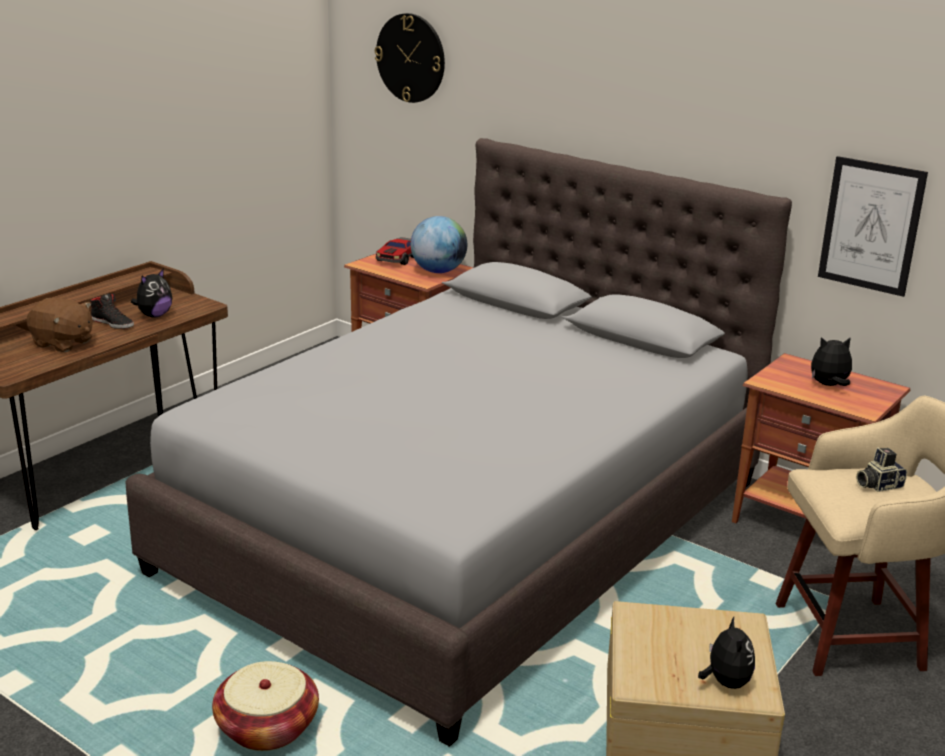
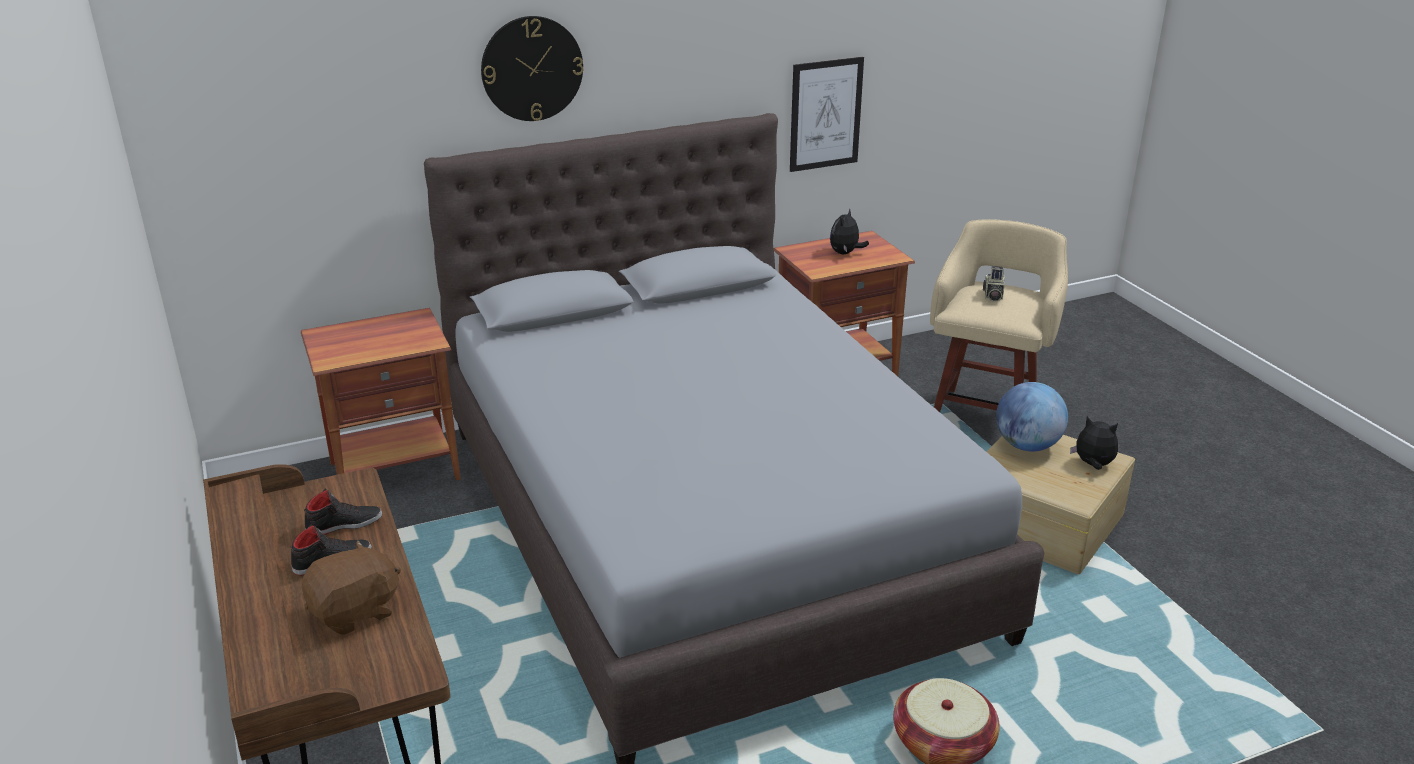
camera: 60 degrees left, 5 degrees up
(154, 315) = (344, 524): plush toy -> black shoe
(398, 259) = (342, 338): toy car -> none
(411, 58) = (278, 94): wall clock -> wall clock (532, 68)
(438, 271) = (411, 328): globe -> globe (1027, 445)

